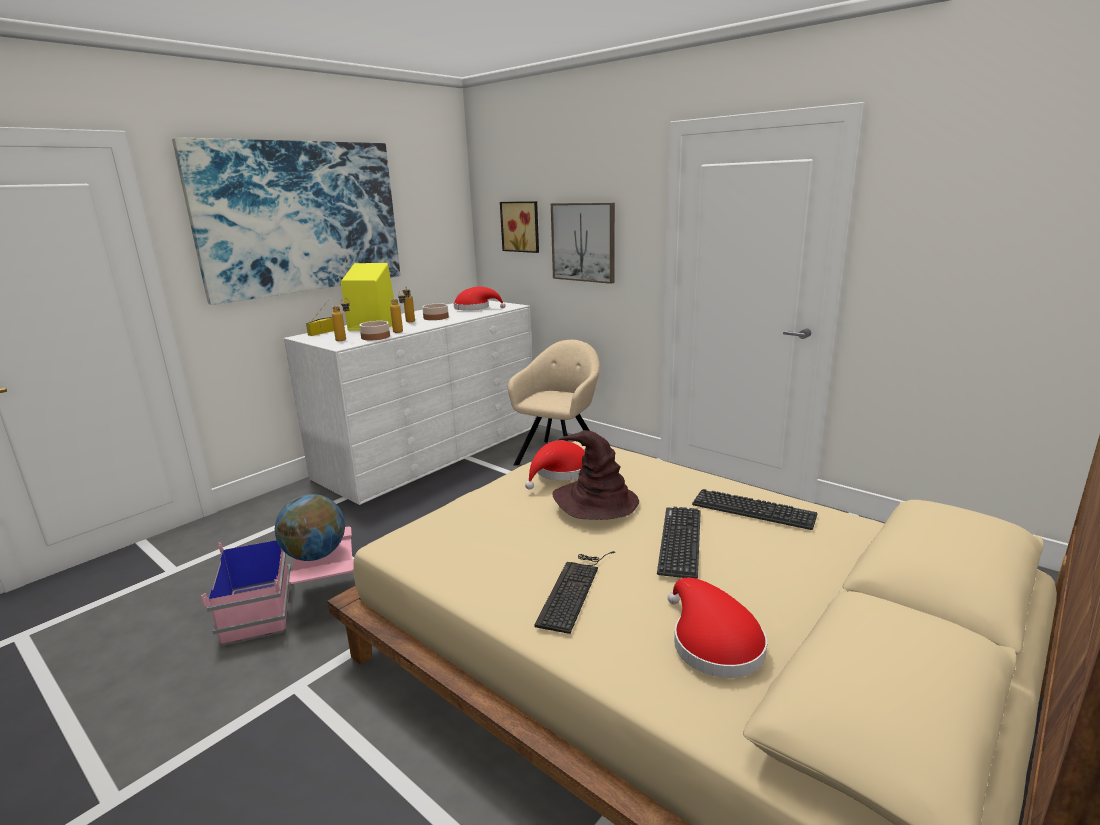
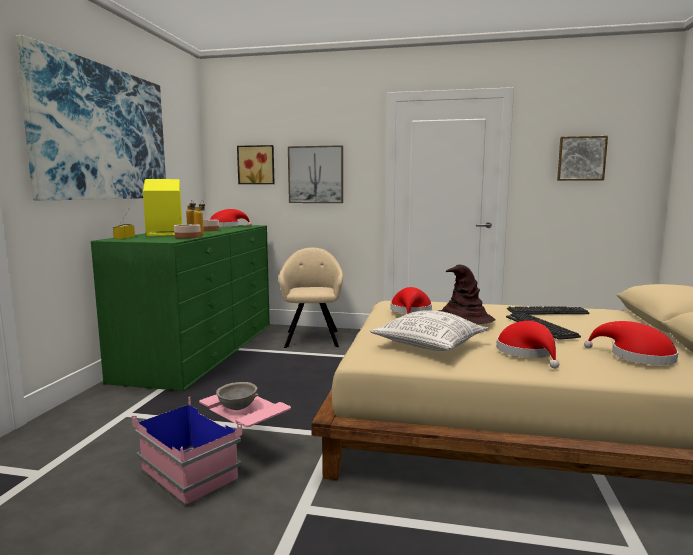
camera: 30 degrees left, 10 degrees down
(315, 555) = (237, 408): globe -> grey bowl
(345, 340) = (163, 239): bottle -> none
(432, 451) = (201, 349): white dresser -> green dresser
(486, 540) = (429, 345): none -> pillow
(574, 588) = (527, 353): keyboard -> red hat
(979, 231) = (581, 158): none -> picture

